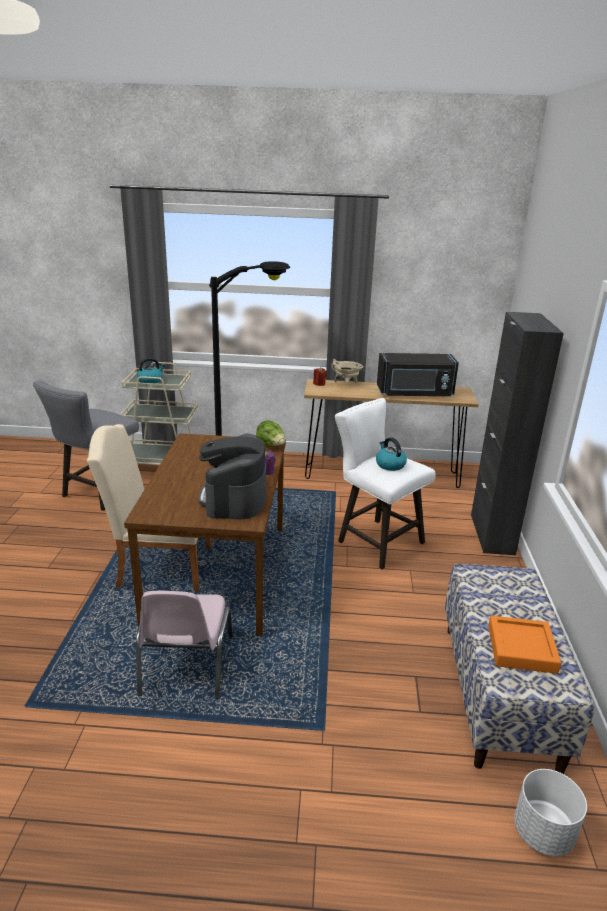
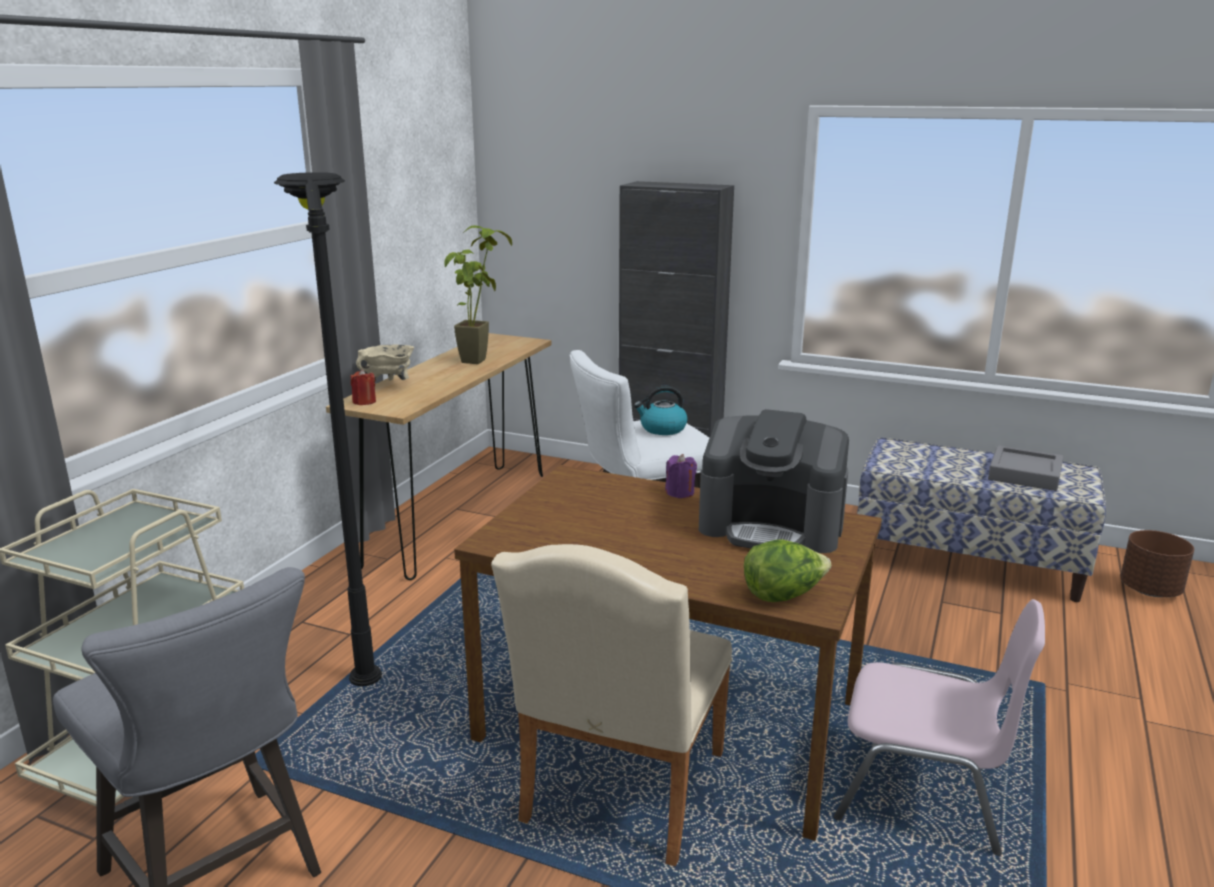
camera: 70 degrees left, 5 degrees down
(150, 380) = (103, 547): kettle -> none
(271, 446) = (582, 477): lettuce -> lettuce (783, 595)
(415, 393) = (480, 359): black microwave -> potted plant
(521, 649) = (1024, 474): orange tray -> grey tray
(542, 832) = (1149, 590): white planter -> brown planter

